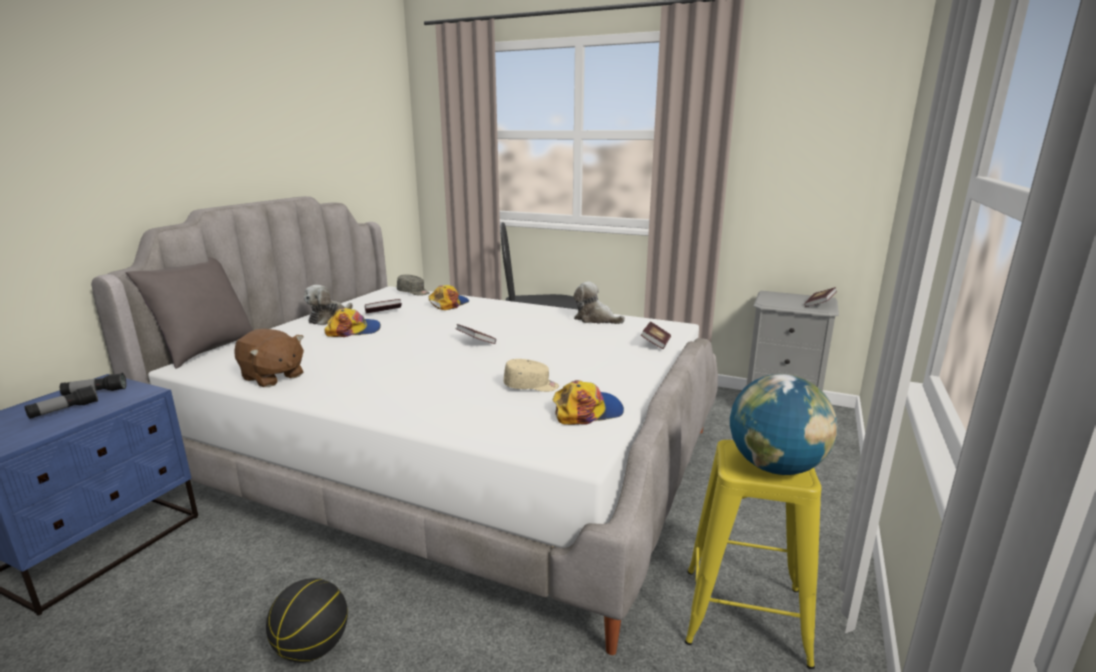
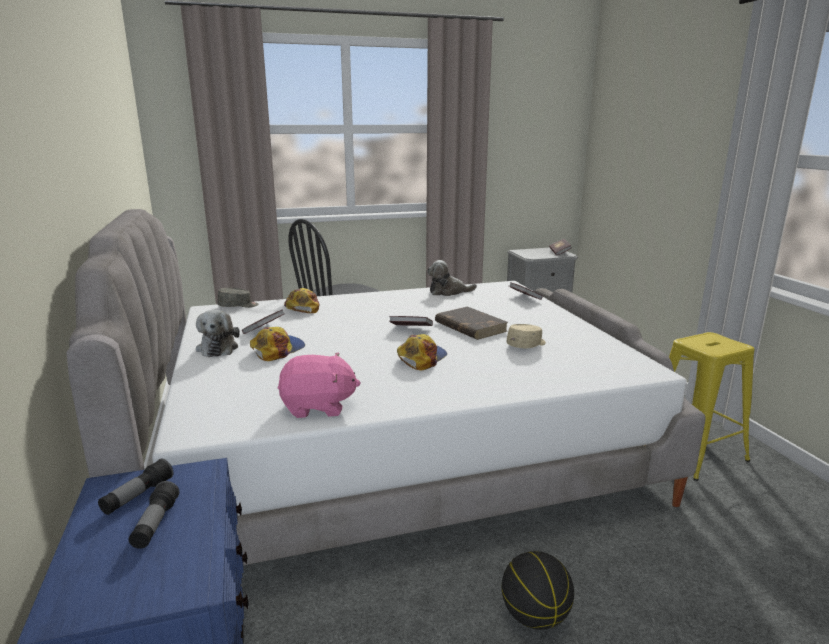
camera: 40 degrees left, 0 degrees up
(205, 350) = (162, 413): grey pillow -> none
(272, 377) = (318, 407): brown plush toy -> pink plush toy
(528, 354) = (470, 326): none -> brown book
(587, 411) = (593, 347): cap -> cap (421, 358)
(775, 467) = (721, 344): globe -> none

